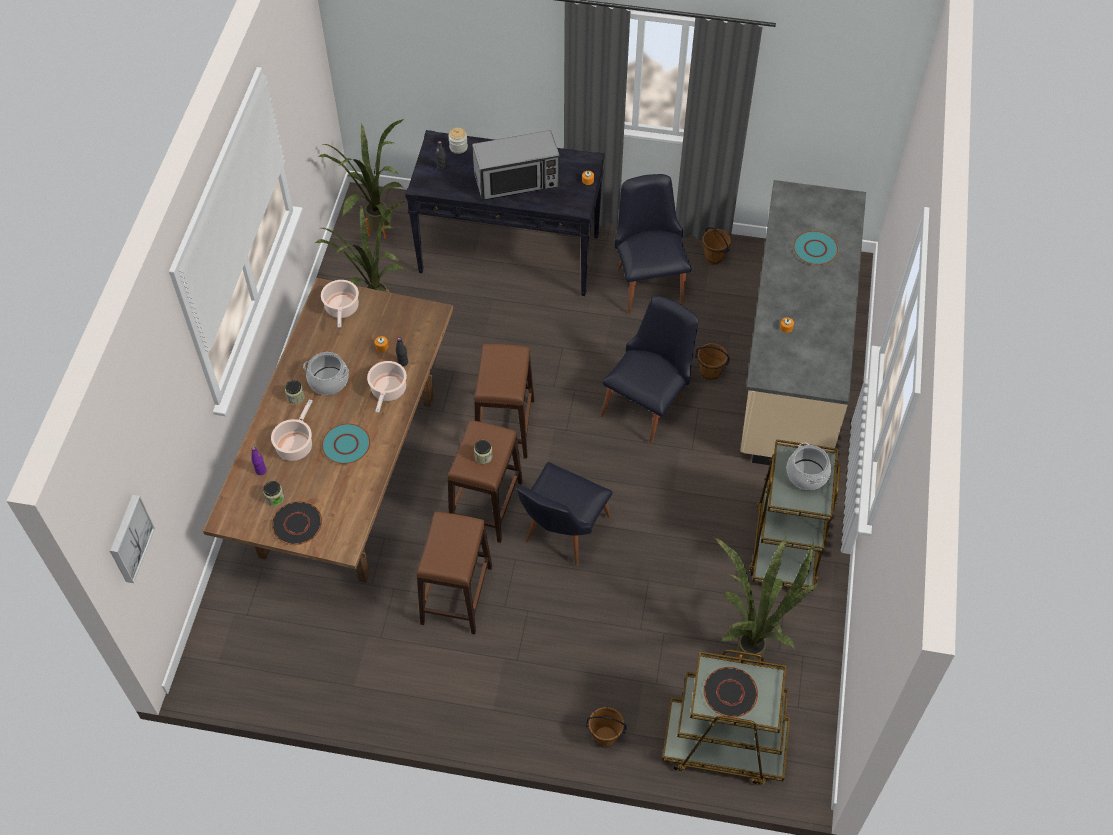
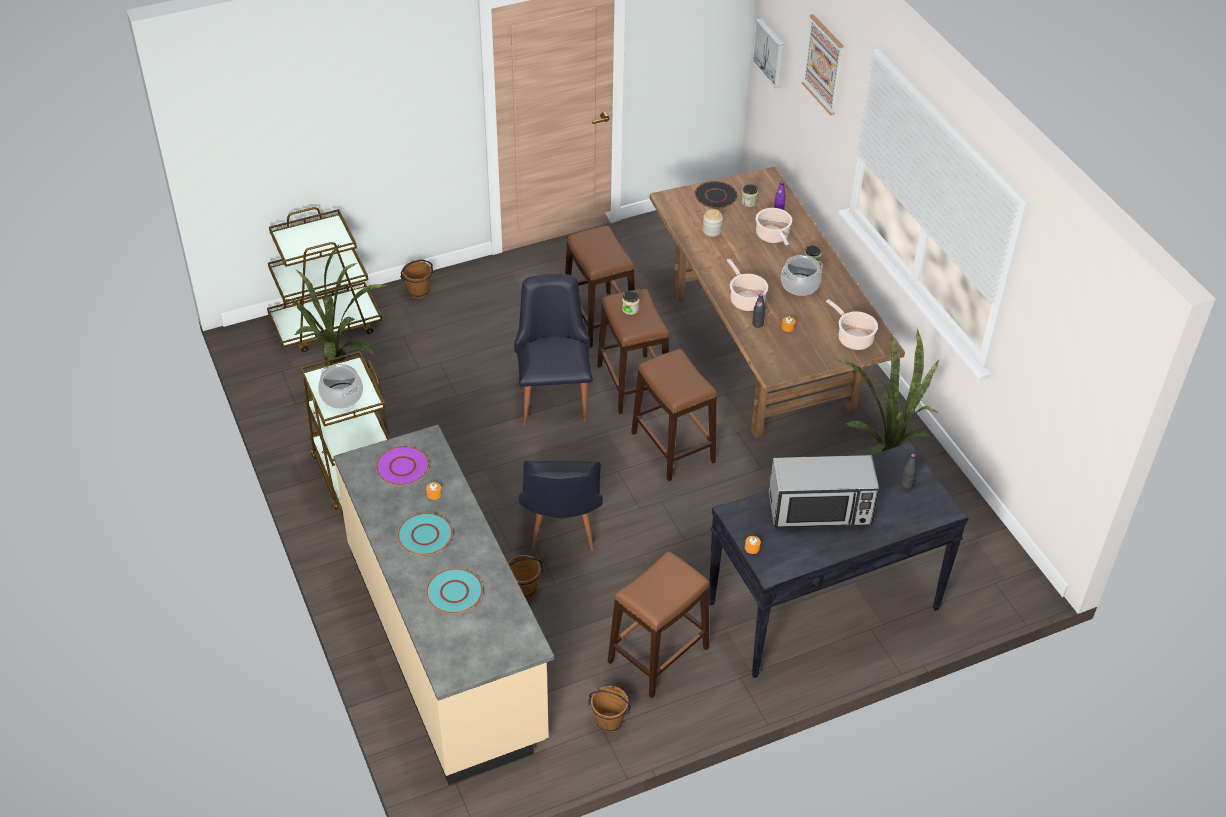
camera: 145 degrees right, 10 degrees down
(157, 401) = (823, 64): none -> picture
(346, 445) = (736, 252): turquoise plate -> turquoise plate (424, 535)
(375, 235) = (969, 553): potted plant -> none
(458, 147) = (915, 514): jar -> jar (712, 231)
(517, 181) = (820, 509): microwave -> microwave turned 135 degrees counterclockwise
(648, 280) = (659, 655): black chair -> brown stool
(730, 692) = (319, 237): black plate -> none
(798, 362) = (402, 467): none -> purple plate

